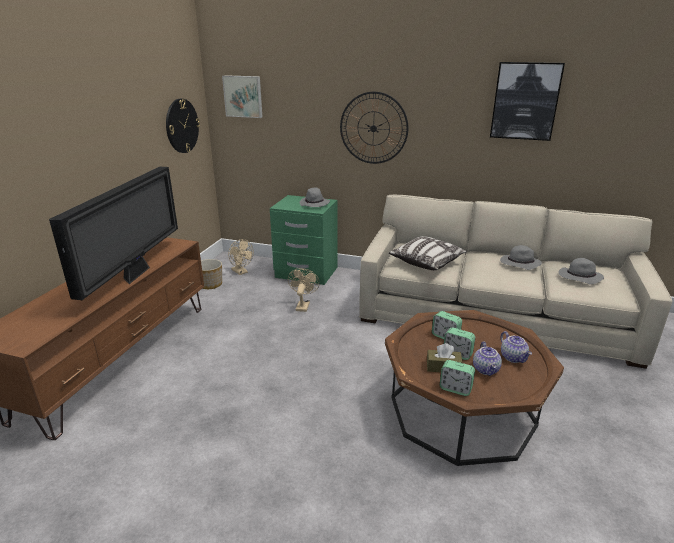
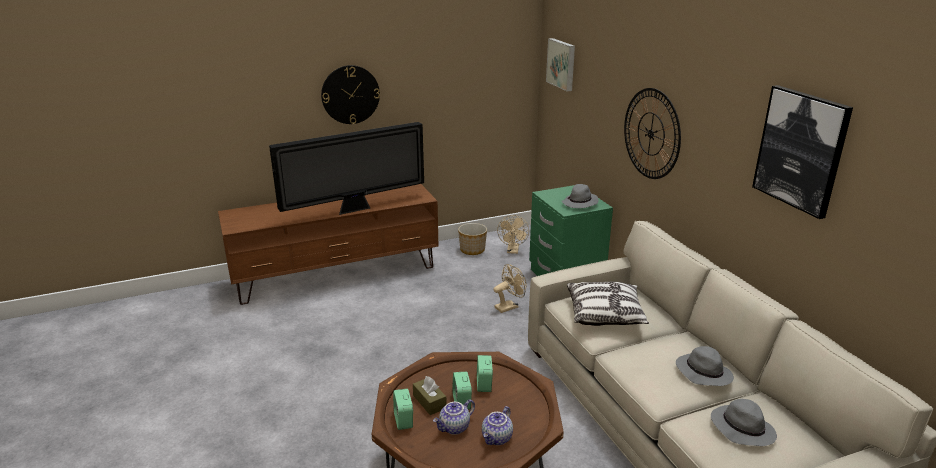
camera: 50 degrees right, 0 degrees up
(182, 126) = (492, 84): wall clock -> wall clock (350, 94)

